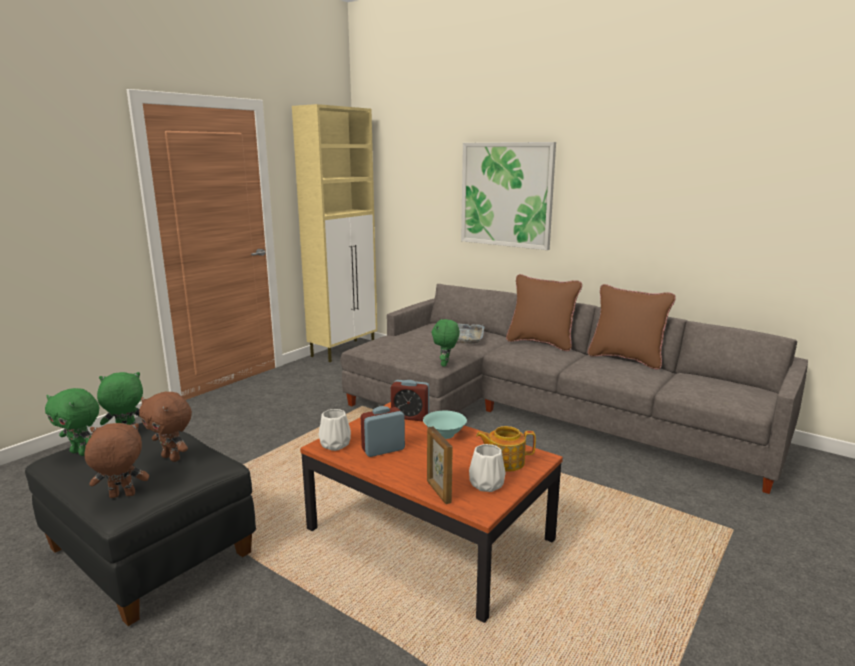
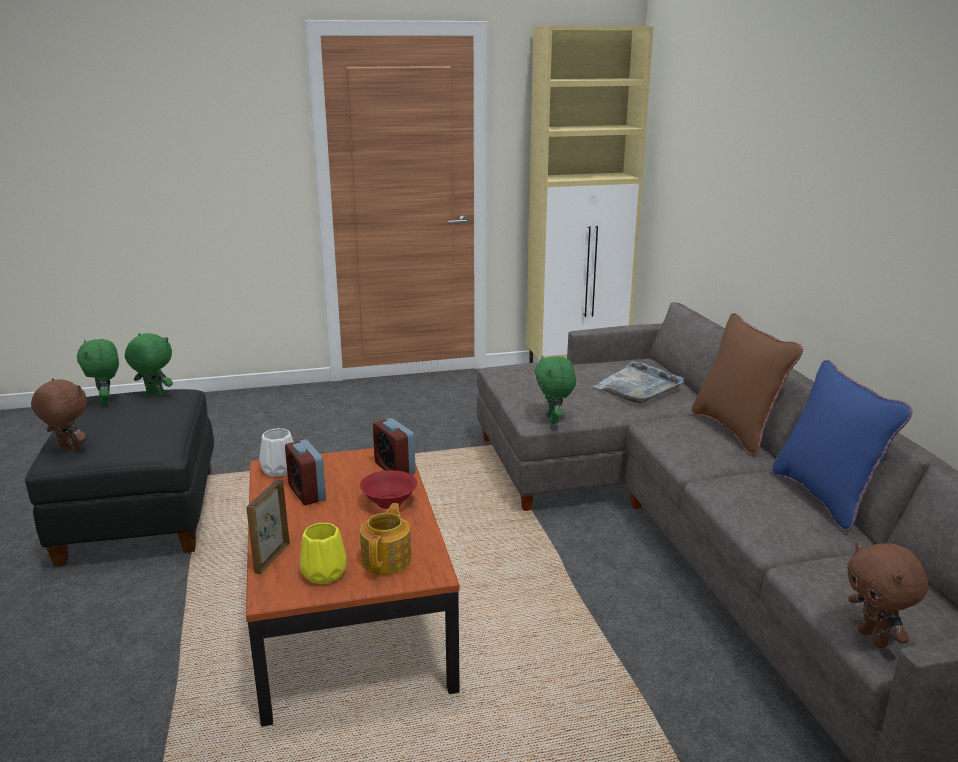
camera: 40 degrees right, 5 degrees up
(172, 458) = (141, 430): brown plush toy -> brown plush toy (874, 638)
(383, 449) = (307, 493): alarm clock -> alarm clock turned 135 degrees counterclockwise
(444, 434) = (388, 502): turquoise bowl -> red bowl
(445, 364) = (554, 420): green plush toy -> green plush toy turned 60 degrees counterclockwise
(486, 484) = (324, 573): white vase -> yellow vase
(504, 461) = (387, 559): teapot -> teapot turned 60 degrees clockwise
(506, 194) = (775, 179): picture -> none
(626, 359) = (825, 497): brown pillow -> blue pillow

